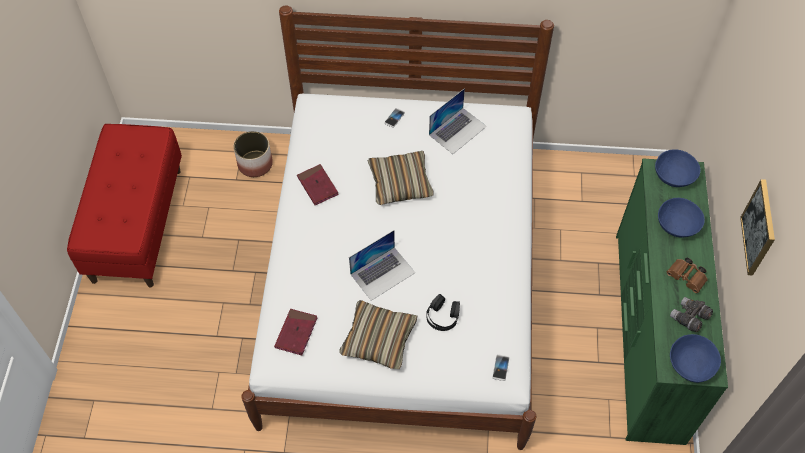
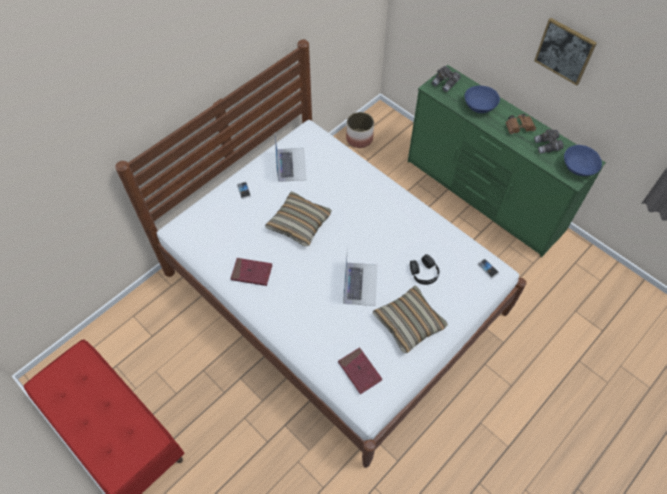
camera: 50 degrees left, 0 degrees up
(255, 164) = (153, 314): planter -> planter (359, 138)
(674, 176) = (445, 83): blue bowl -> grey binoculars

